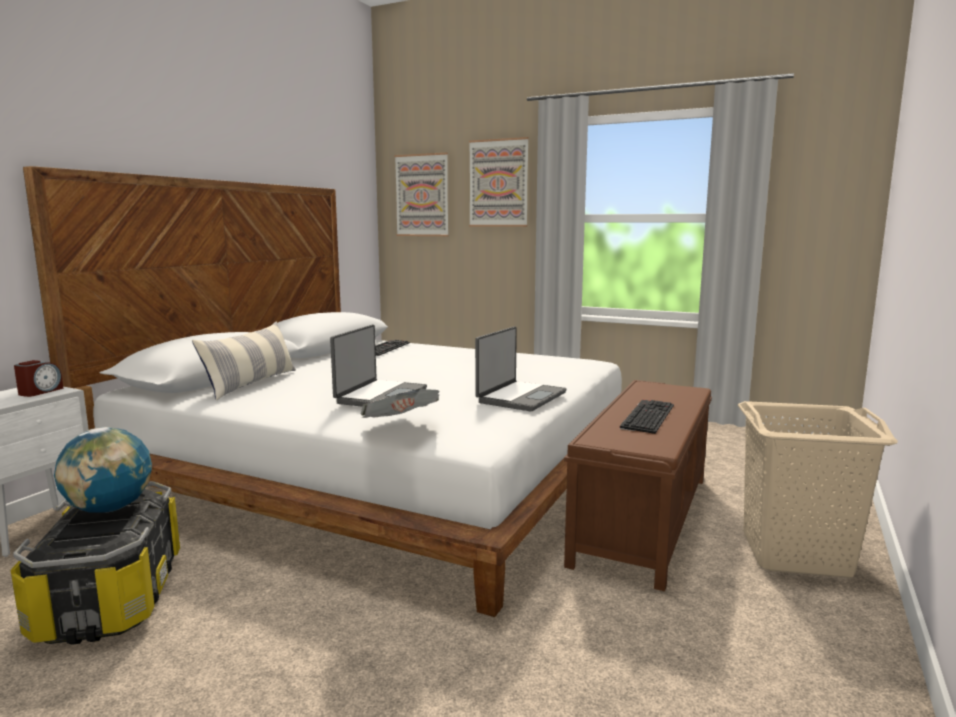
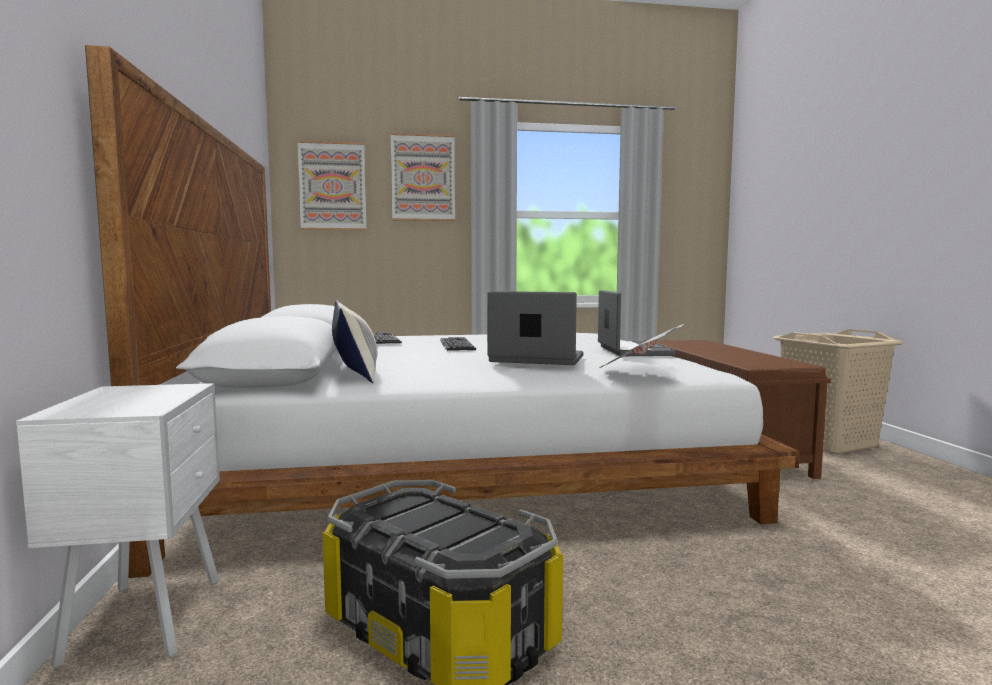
camera: 35 degrees left, 5 degrees down
(40, 392) = (154, 391): alarm clock -> none
(110, 508) = (414, 512): globe -> none
(380, 396) = (536, 359): laptop -> laptop turned 60 degrees counterclockwise
(646, 416) = (730, 353): keyboard -> keyboard (455, 344)

